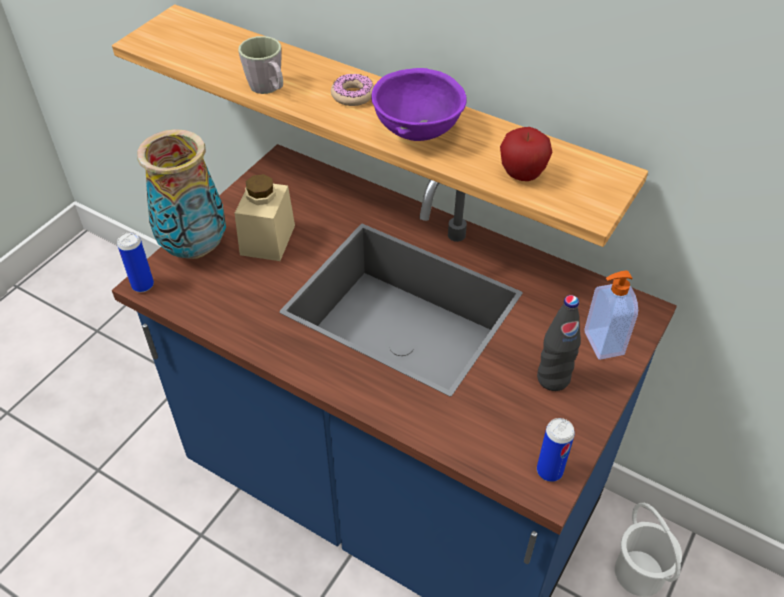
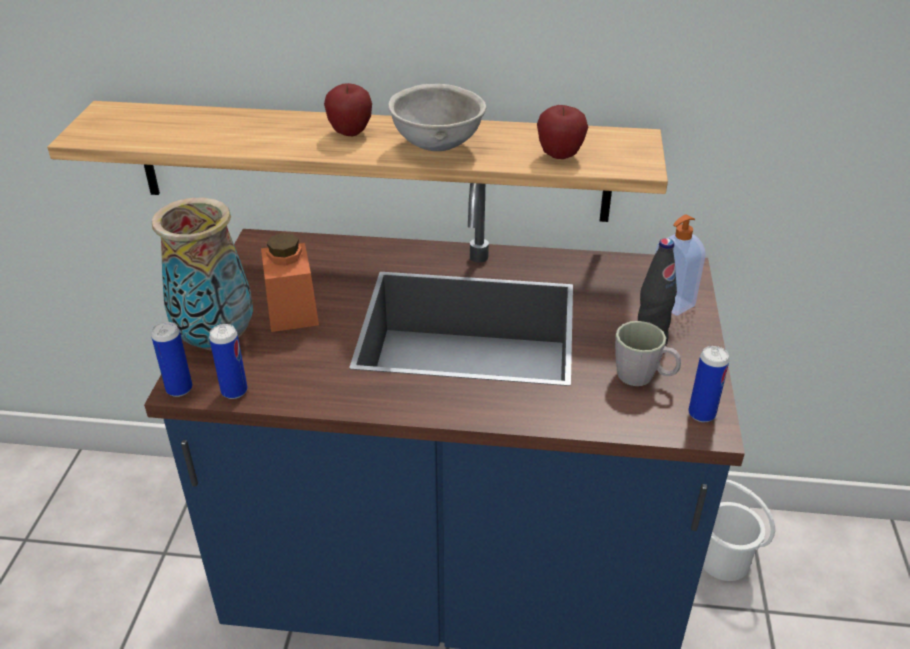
camera: 25 degrees left, 10 degrees down
(180, 302) = (234, 391): none -> can
(267, 240) = (292, 311): beige jar -> orange jar
(268, 89) = (258, 145): grey mug -> grey mug (643, 377)
(353, 95) = (350, 133): donut -> apple
(419, 132) = (438, 146): purple bowl -> grey bowl

